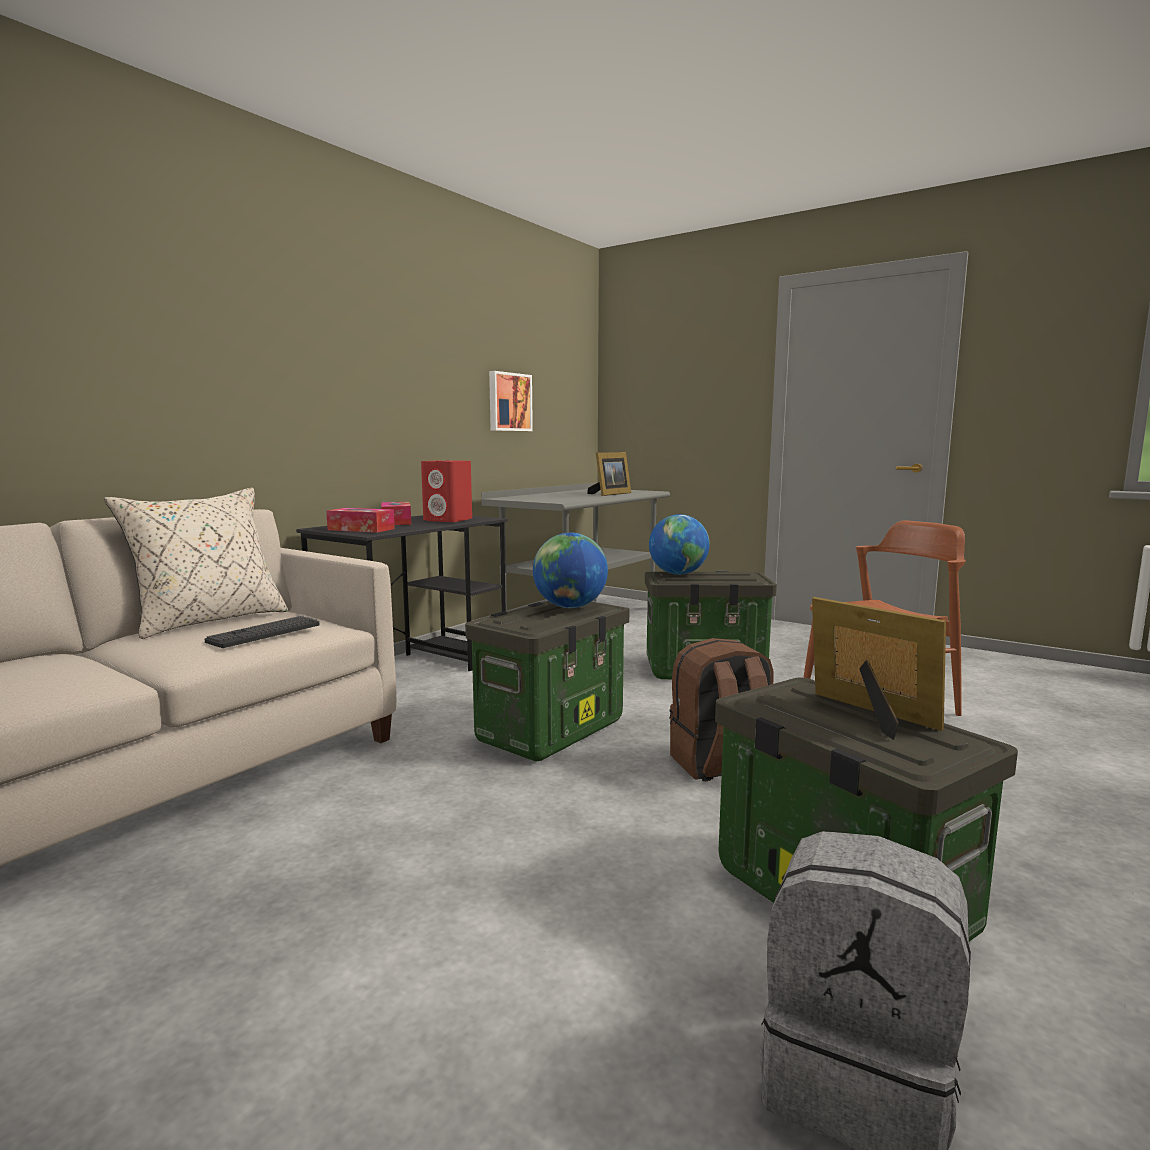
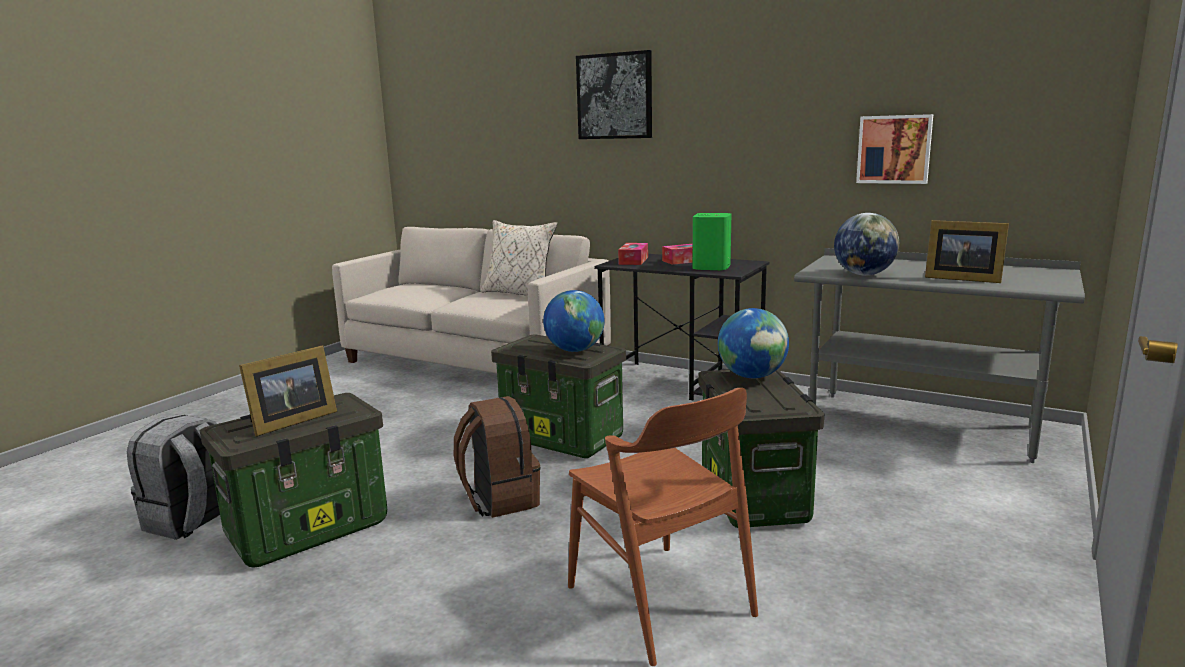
camera: 85 degrees right, 5 degrees up
(249, 303) = (615, 96): none -> picture
(264, 633) = (491, 304): keyboard -> none
(448, 520) = (711, 267): red speaker -> green speaker
(581, 499) = (864, 274): none -> globe

